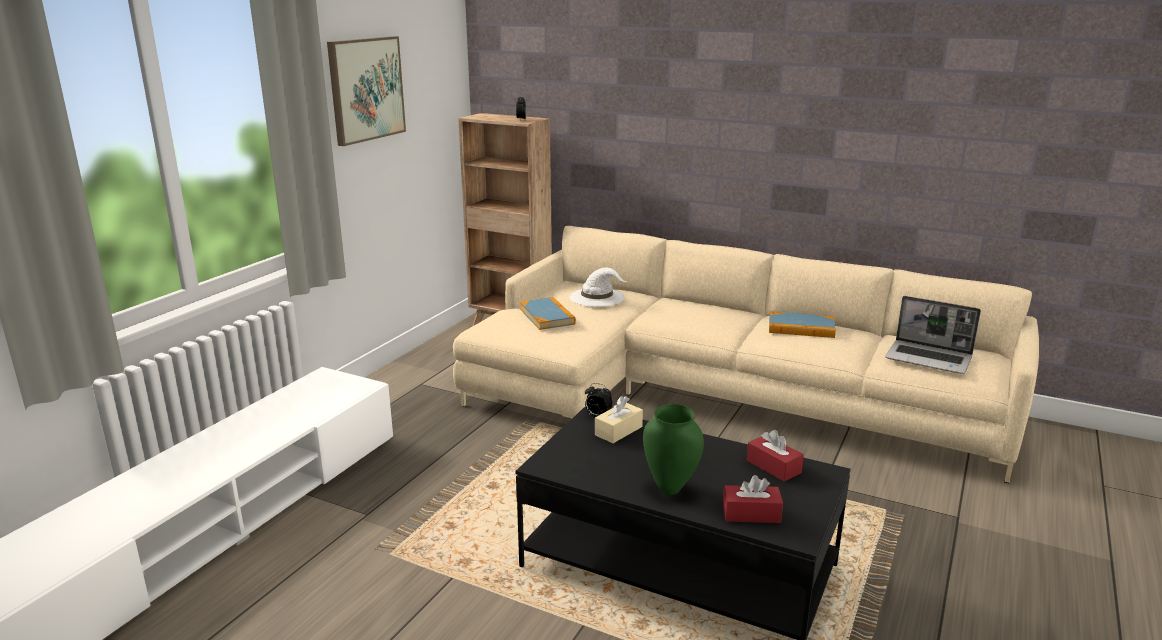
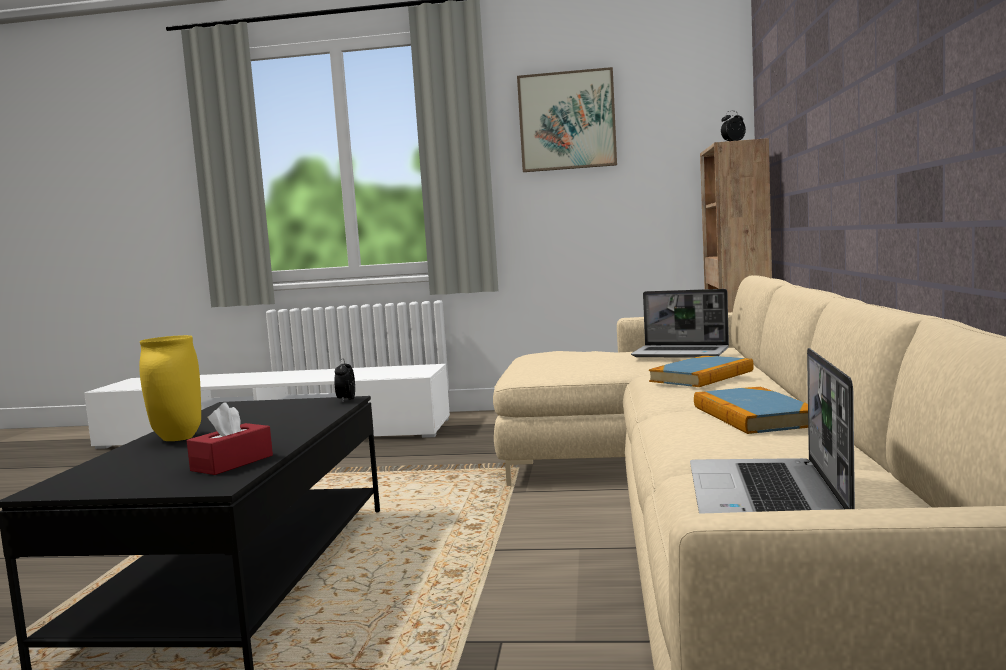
camera: 70 degrees right, 15 degrees down
(547, 316) = (588, 354): book -> book (702, 376)
(598, 297) = (682, 353): white hat -> laptop
(618, 431) = (312, 409): beige tissue box -> none
(671, 488) = (179, 438): green vase -> yellow vase
(751, 514) = (110, 468): red tissue box -> none

